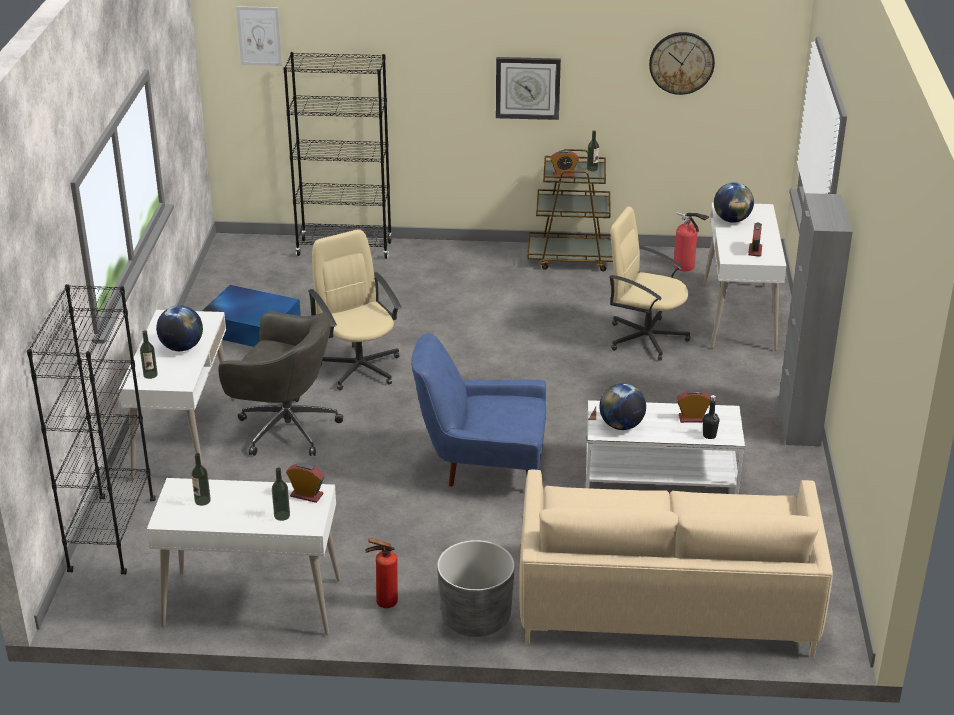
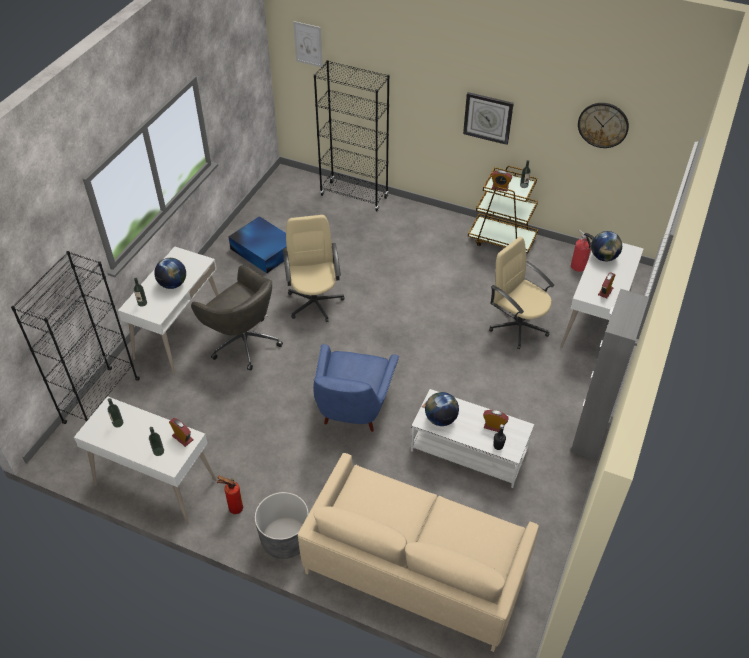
camera: 20 degrees right, 15 degrees up
(483, 466) = (352, 410): blue armchair -> blue armchair turned 105 degrees counterclockwise

